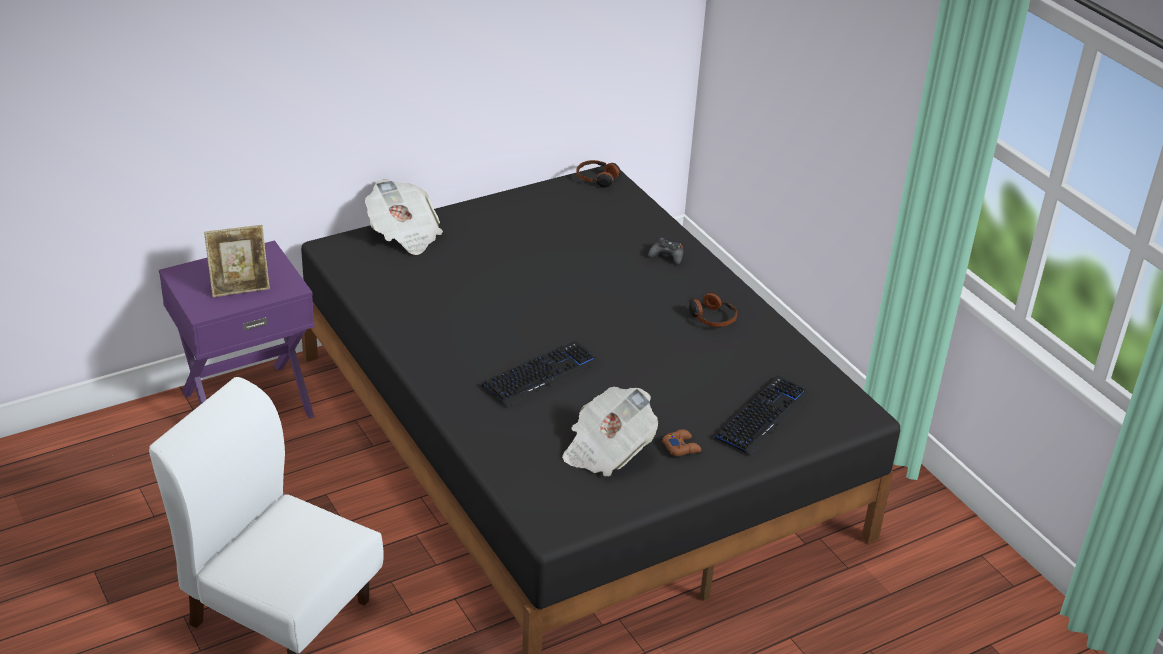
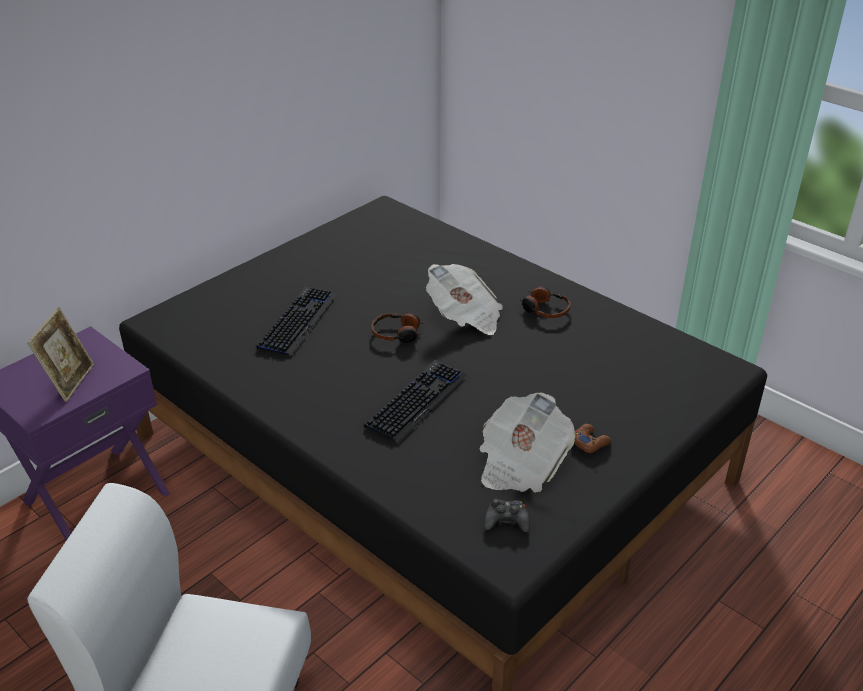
camera: 15 degrees left, 0 degrees up
(240, 287) = (70, 381): picture frame -> picture frame turned 45 degrees counterclockwise
(404, 234) = (220, 294): newspaper -> newspaper (465, 316)
(598, 179) = (379, 210): headphones -> headphones (397, 334)
(667, 256) = (475, 264): black game controller -> black game controller (506, 521)
(762, 416) = (645, 392): keyboard -> keyboard (297, 321)

